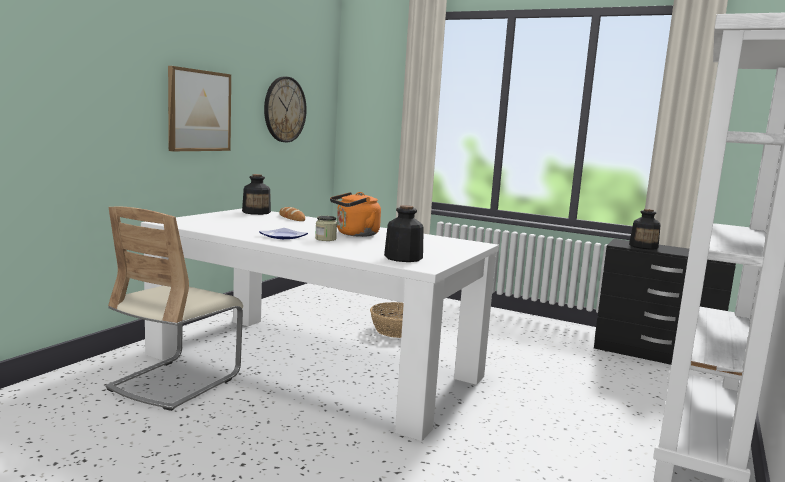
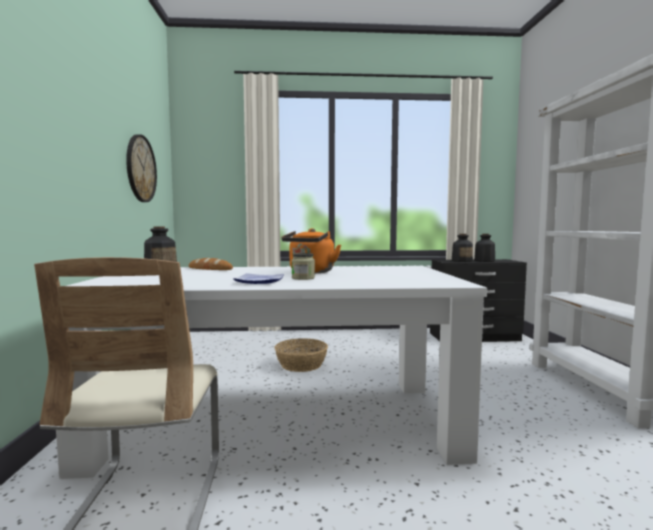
camera: 30 degrees left, 5 degrees down
(199, 110) = (73, 155): picture -> none
(402, 258) = (416, 281): bottle -> bottle (484, 261)

